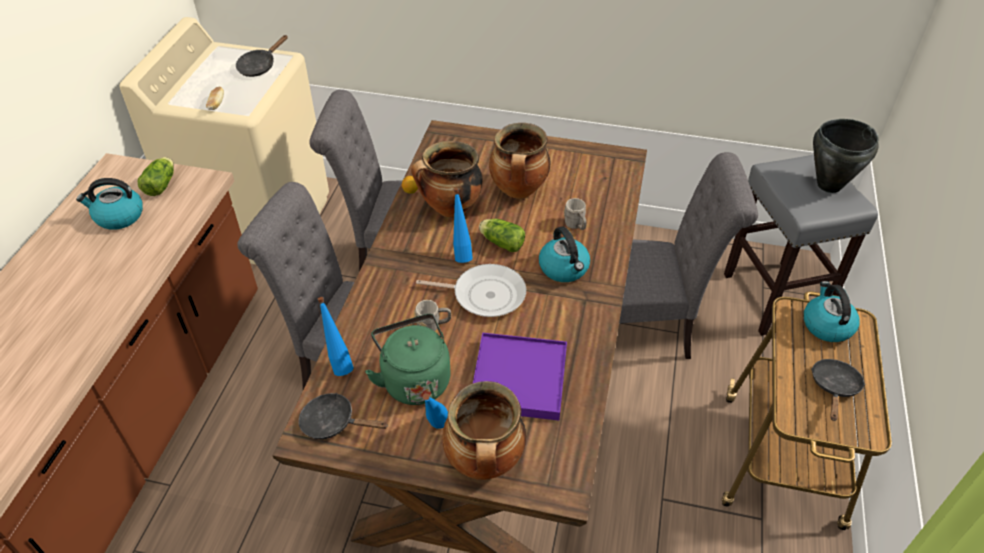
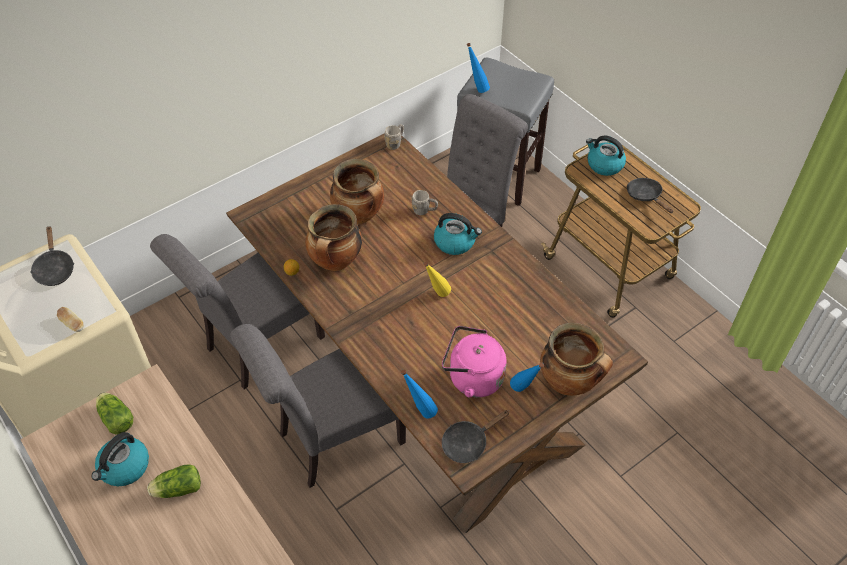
camera: 50 degrees left, 5 degrees up
(414, 379) = (472, 378): green kettle -> pink kettle
(433, 326) = (436, 340): grey mug -> grey mug (395, 143)
(461, 254) = (386, 284): blue bottle -> blue bottle (476, 88)
(485, 294) = (436, 296): frying pan -> yellow bottle
(501, 242) = (398, 257): lettuce -> lettuce (176, 489)
(518, 379) = (522, 325): purple tray -> none
(828, 185) = (512, 78): black cooking pot -> none

